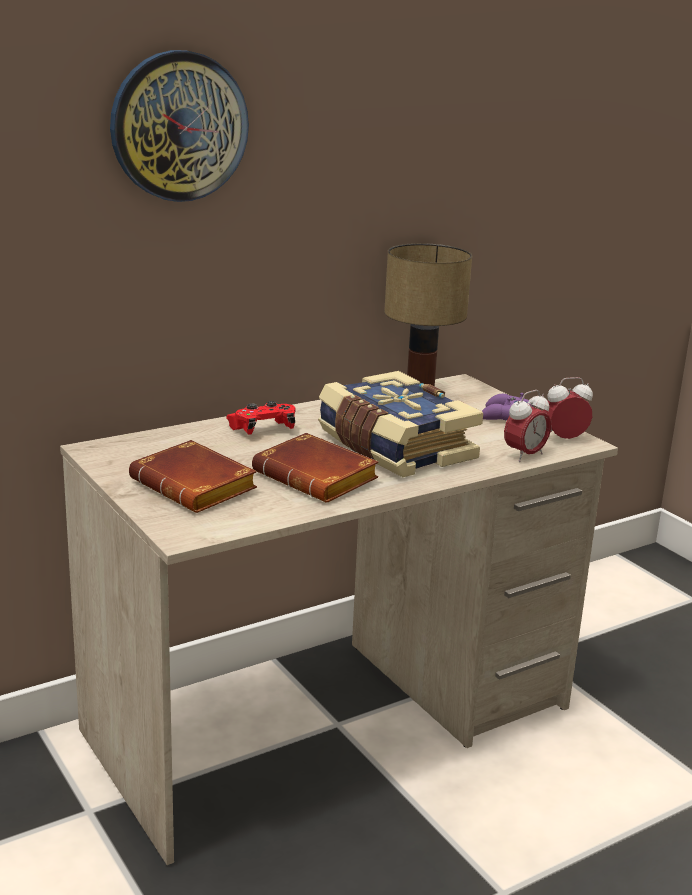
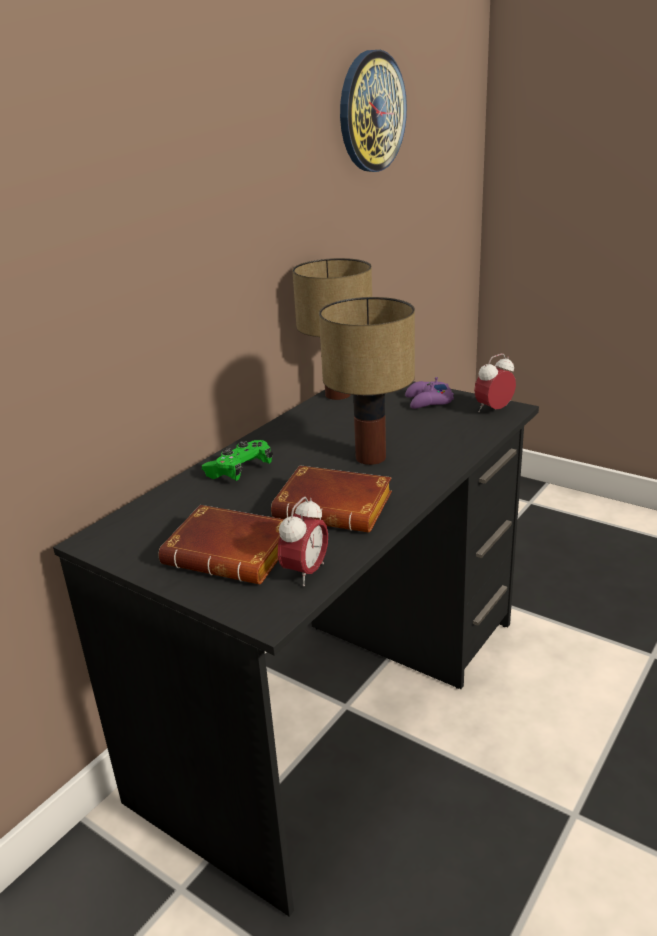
camera: 20 degrees left, 5 degrees up
(179, 126) = (100, 177): wall clock -> wall clock (371, 112)
(262, 429) = (239, 471): red game controller -> green game controller
(332, 721) = (340, 705): beige desk -> black desk
(393, 448) = (370, 457): book -> table lamp
(524, 455) = (480, 433): alarm clock -> alarm clock (305, 573)

